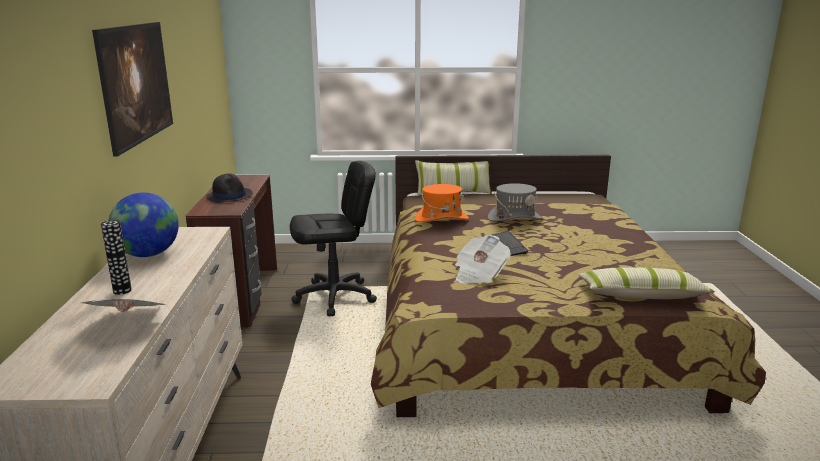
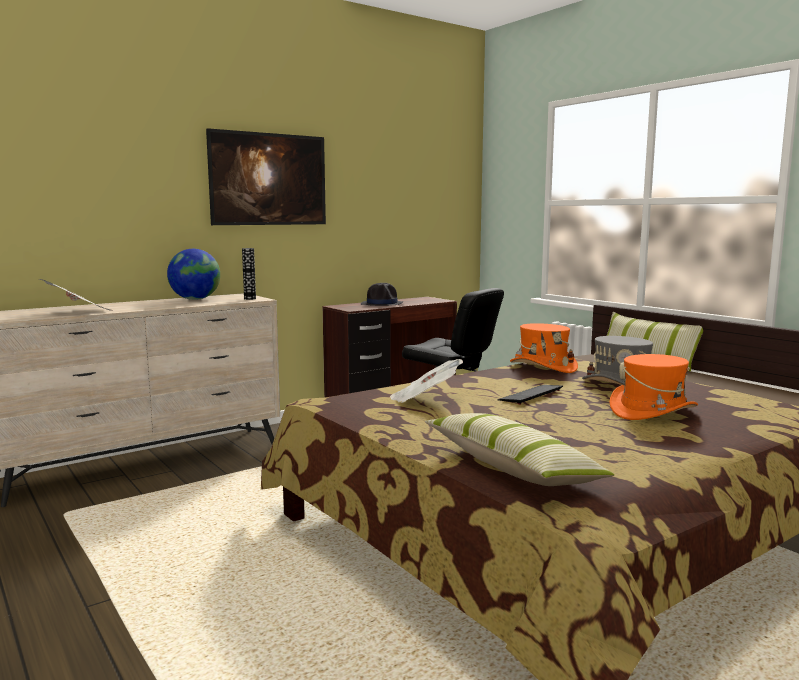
camera: 55 degrees right, 10 degrees down
(122, 291) = (128, 305): vase -> vase (250, 299)
(575, 232) = (652, 411): none -> orange hat

